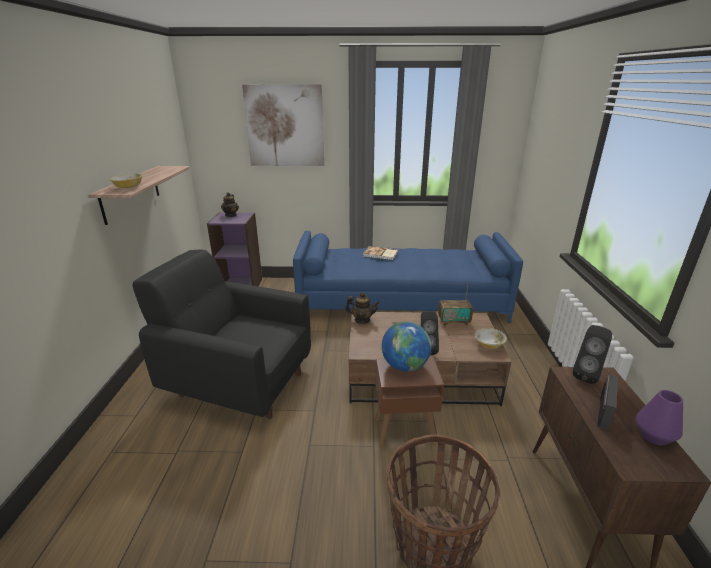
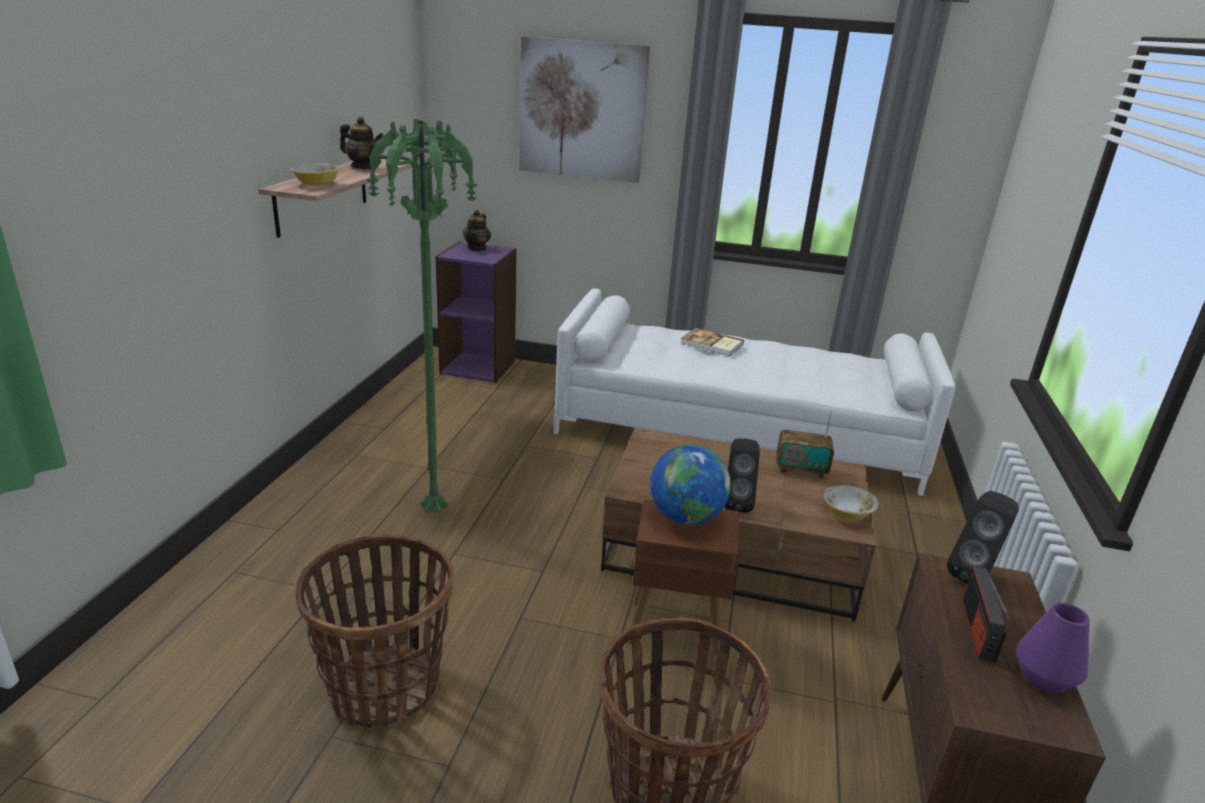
camera: 10 degrees right, 0 degrees up
(233, 514) = (384, 687): none -> basket
(238, 383) = (437, 511): black armchair -> green floor lamp
(362, 320) = (647, 443): teapot -> teapot (363, 167)
(401, 302) = (737, 432): blue sofa -> white sofa
(604, 410) = (978, 629): radio -> radio turned 150 degrees clockwise

